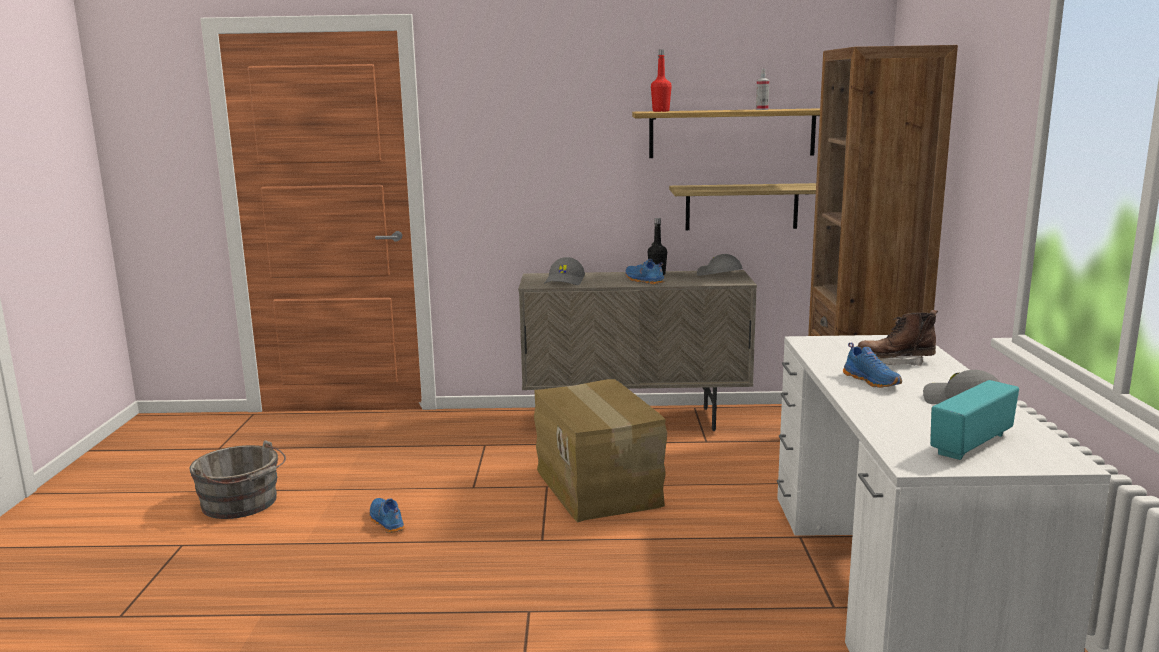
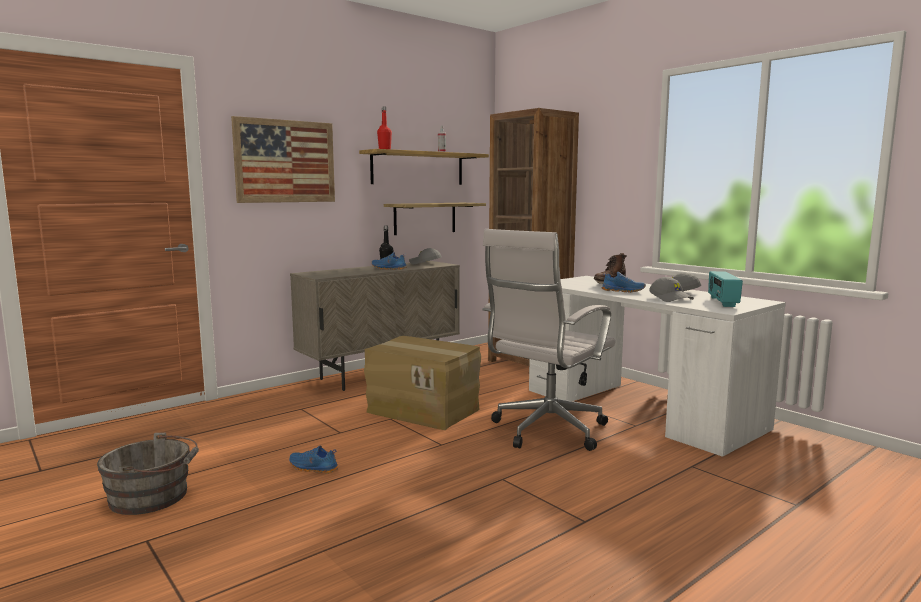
camera: 40 degrees left, 5 degrees down
(524, 132) = (285, 161): none -> picture
(565, 281) = (337, 273): grey cap -> grey cap (671, 298)
(689, 568) = (546, 432): none -> white office chair

